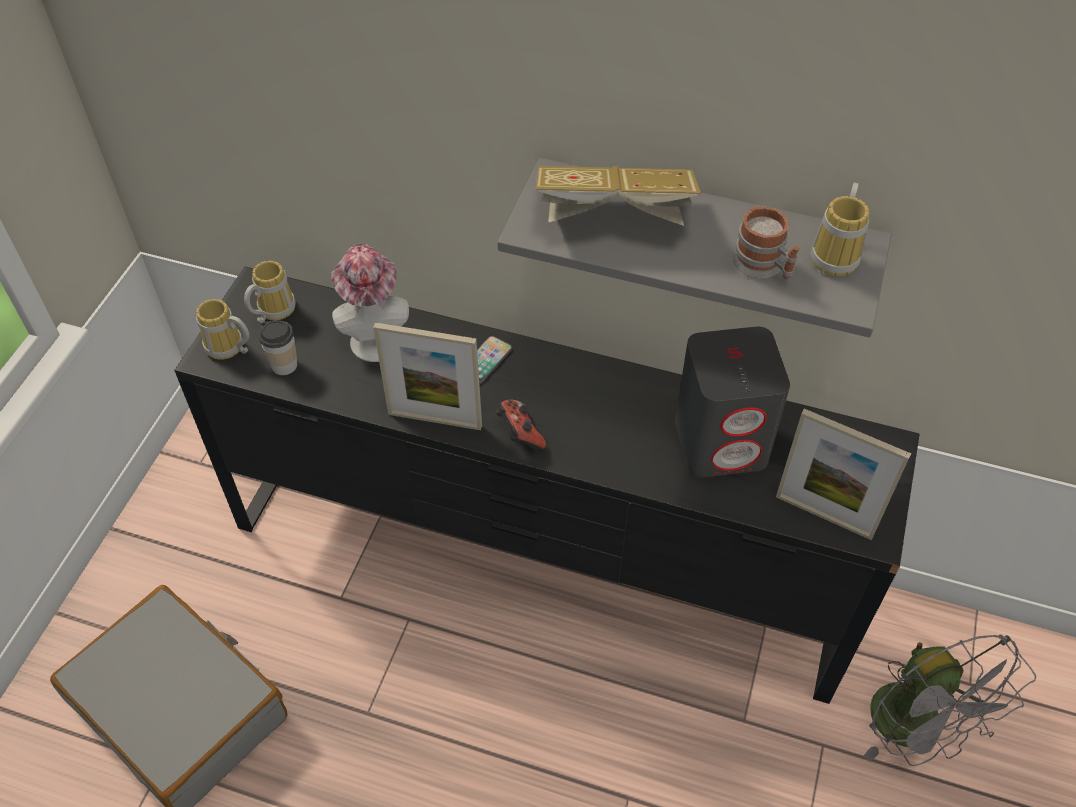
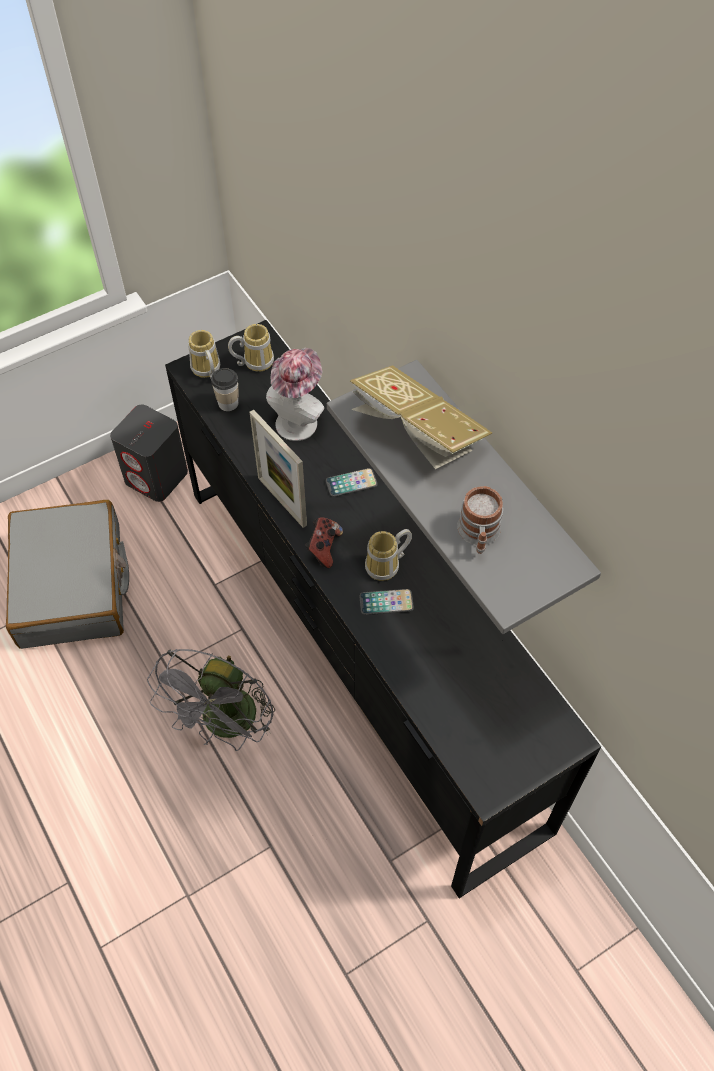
camera: 40 degrees right, 5 degrees up
(626, 443) = (386, 602): none -> phone
(721, 442) = (450, 648): grey speaker -> grey speaker (157, 477)
(824, 516) = (467, 749): picture frame -> none
(838, 255) = (541, 562): mug -> mug (387, 566)
(916, 729) = (503, 966): grey fan -> grey fan (226, 726)

